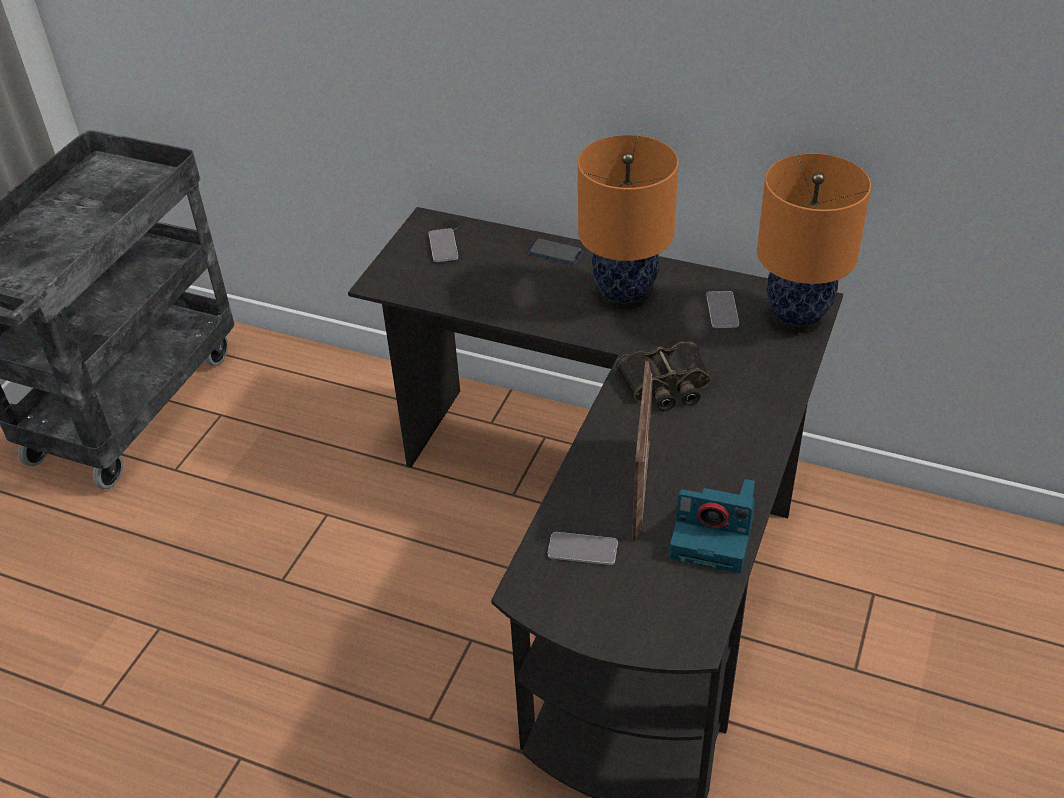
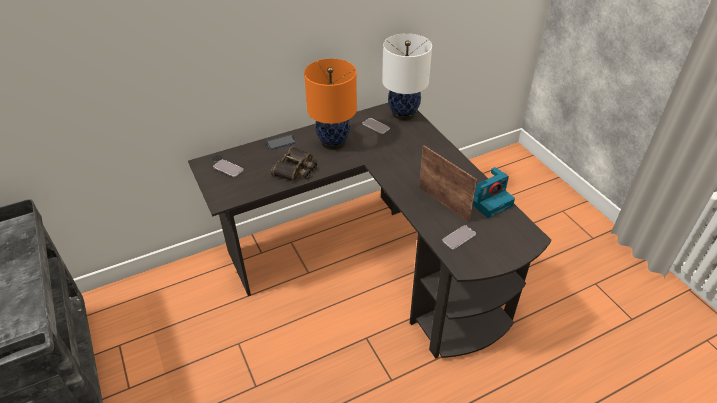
camera: 50 degrees left, 0 degrees up
(666, 385) = (397, 163): binoculars -> binoculars (296, 169)
(797, 317) = (403, 113): orange table lamp -> white table lamp

